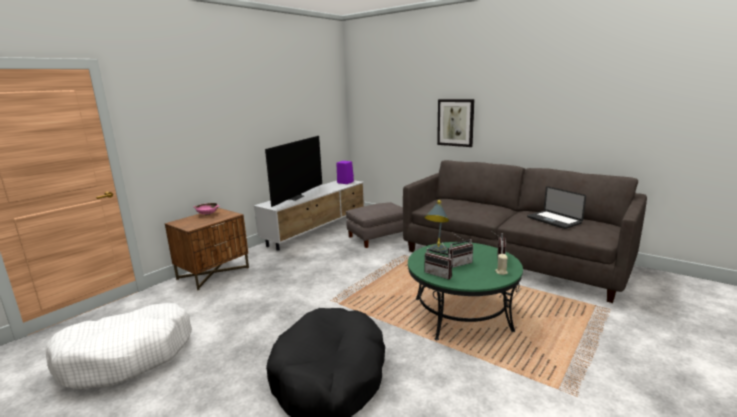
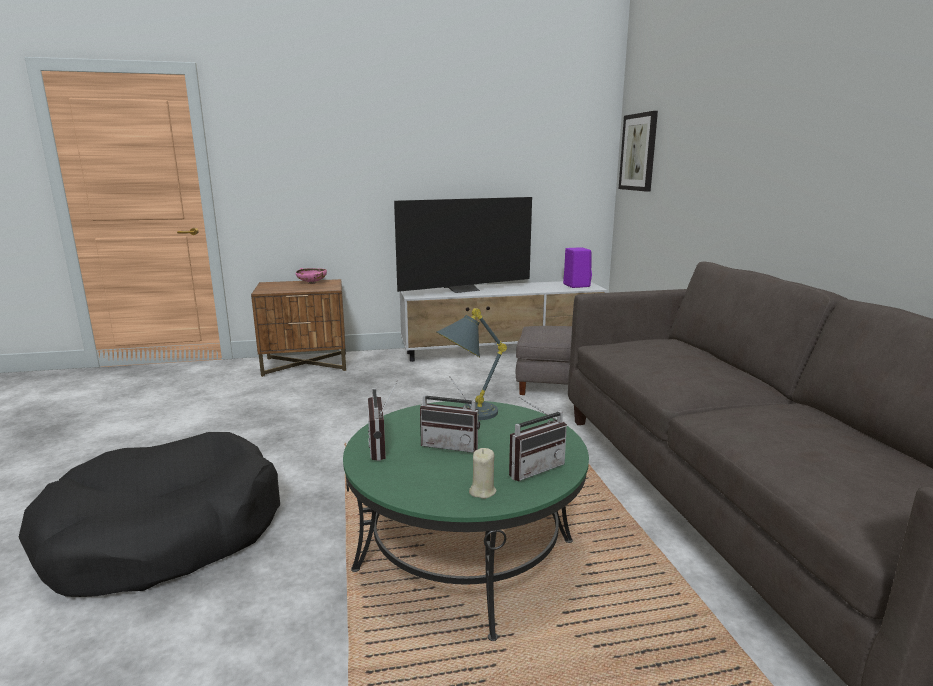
camera: 40 degrees right, 0 degrees up
(127, 356) = (103, 414): white dog bed -> none
(455, 122) = (757, 184): picture -> picture (638, 152)
(553, 220) = (814, 441): laptop -> none

